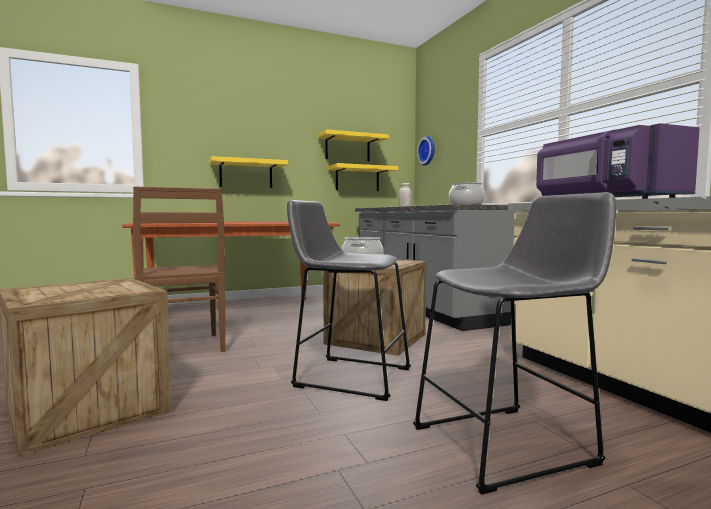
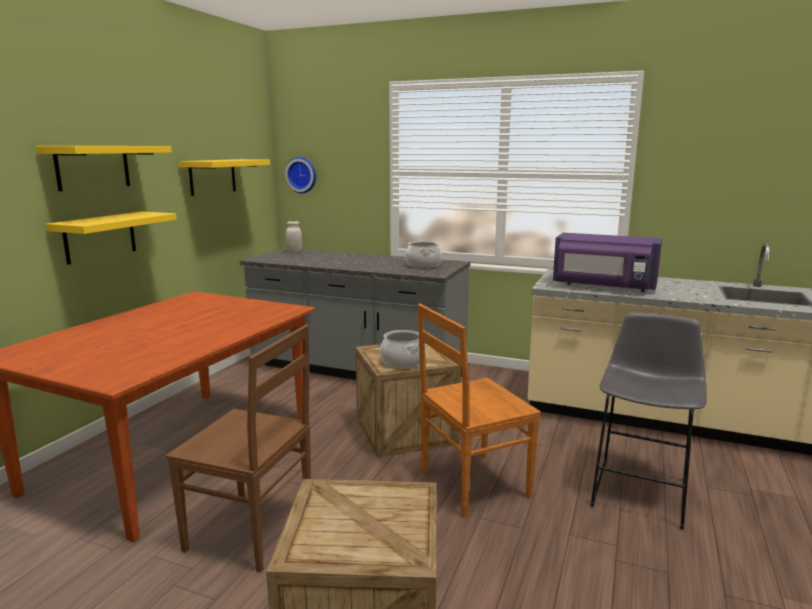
camera: 45 degrees left, 10 degrees up
(347, 376) = (471, 484): grey stool -> brown chair
(357, 179) = (225, 217): yellow shelf -> yellow shelf (93, 167)

